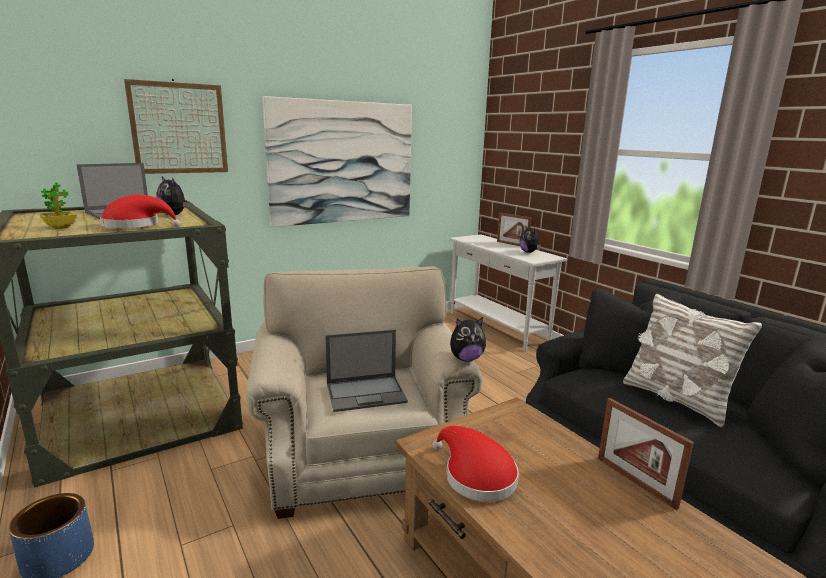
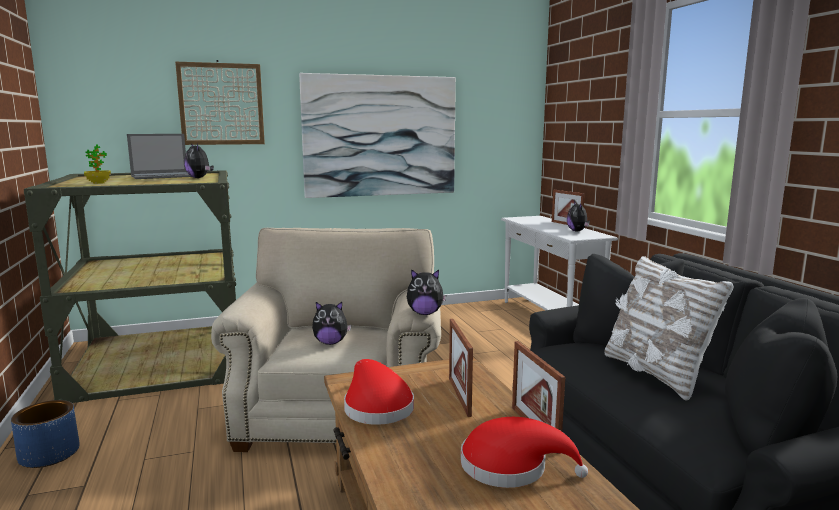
camera: 15 degrees right, 5 degrees down
(136, 225) = (157, 183): red hat -> red hat (511, 466)
(367, 393) = (330, 342): laptop -> plush toy
(542, 450) = (459, 396): none -> picture frame

